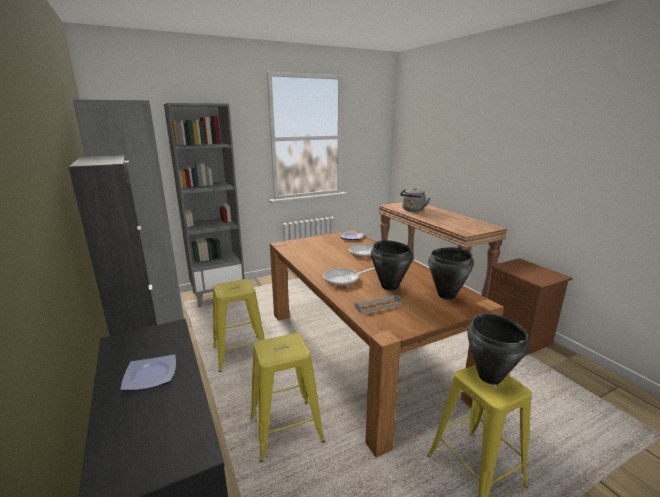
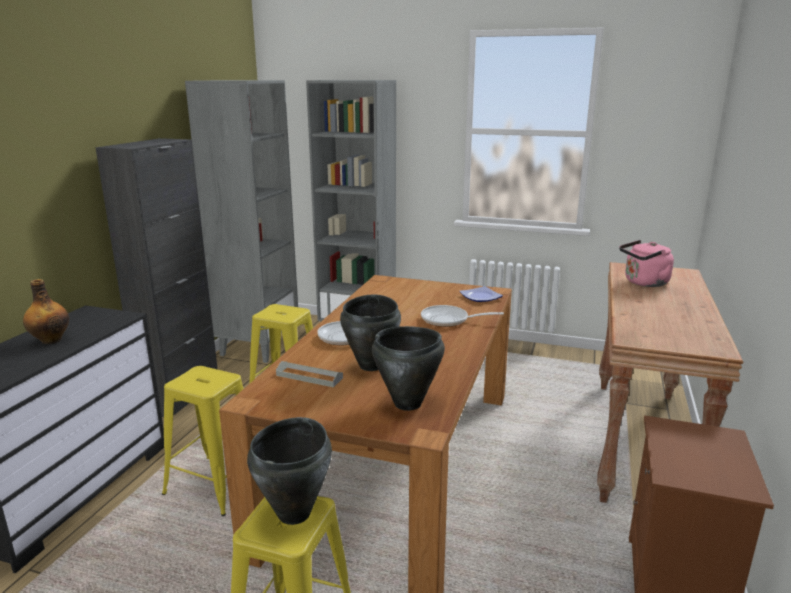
camera: 45 degrees right, 0 degrees up
(150, 375) = (51, 340): plate -> bottle
(412, 210) = (644, 283): grey kettle -> pink kettle

